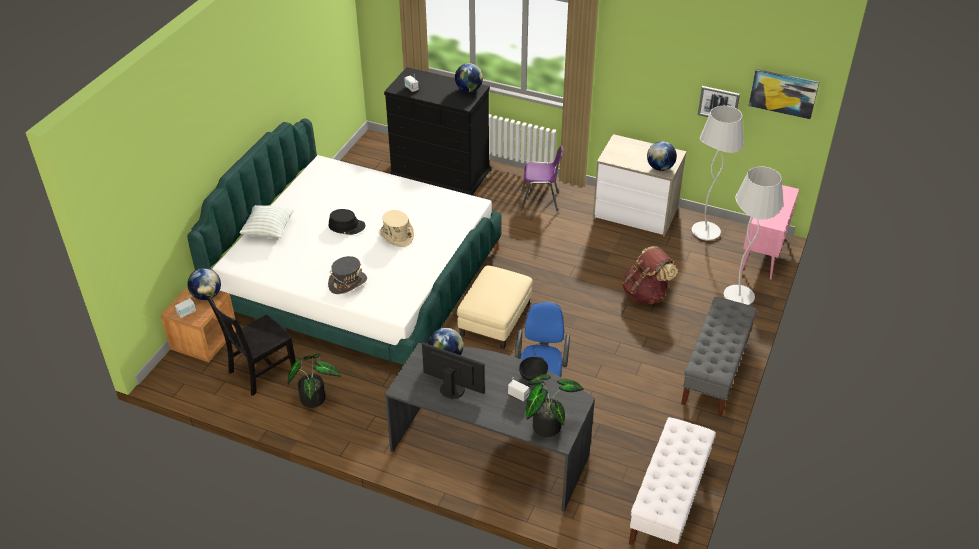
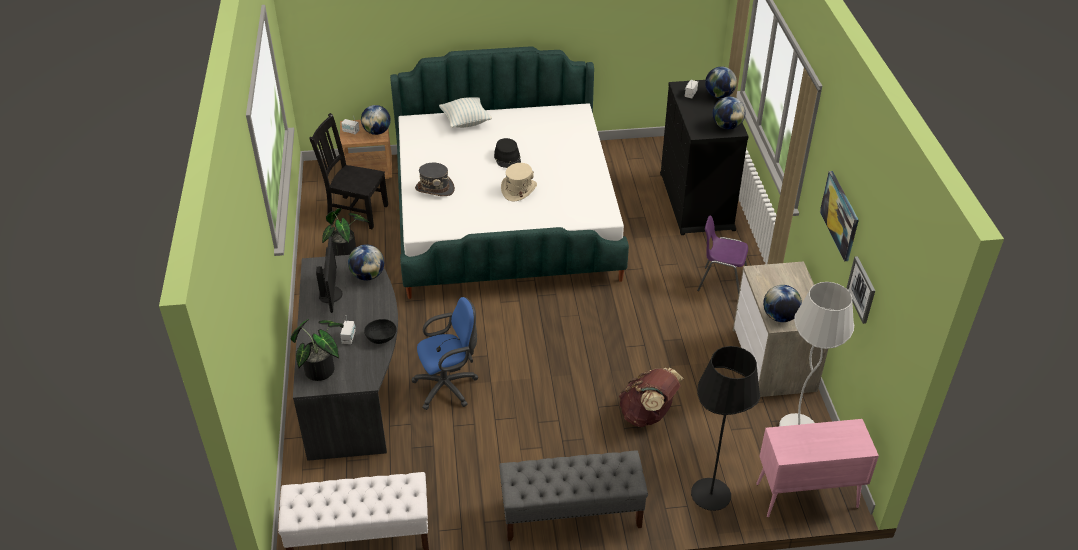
camera: 60 degrees right, 0 degrees up
(427, 77) = (719, 95): none -> globe
(494, 319) = (521, 319): beige ottoman -> none
(540, 201) = (721, 283): purple chair -> purple chair turned 135 degrees clockwise
(739, 297) = (710, 496): white floor lamp -> black floor lamp
(783, 93) = (899, 319): picture -> picture (840, 215)

